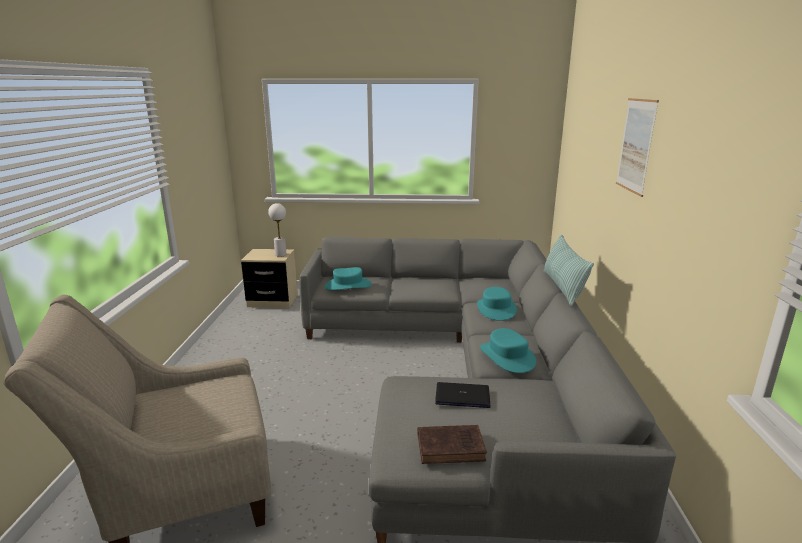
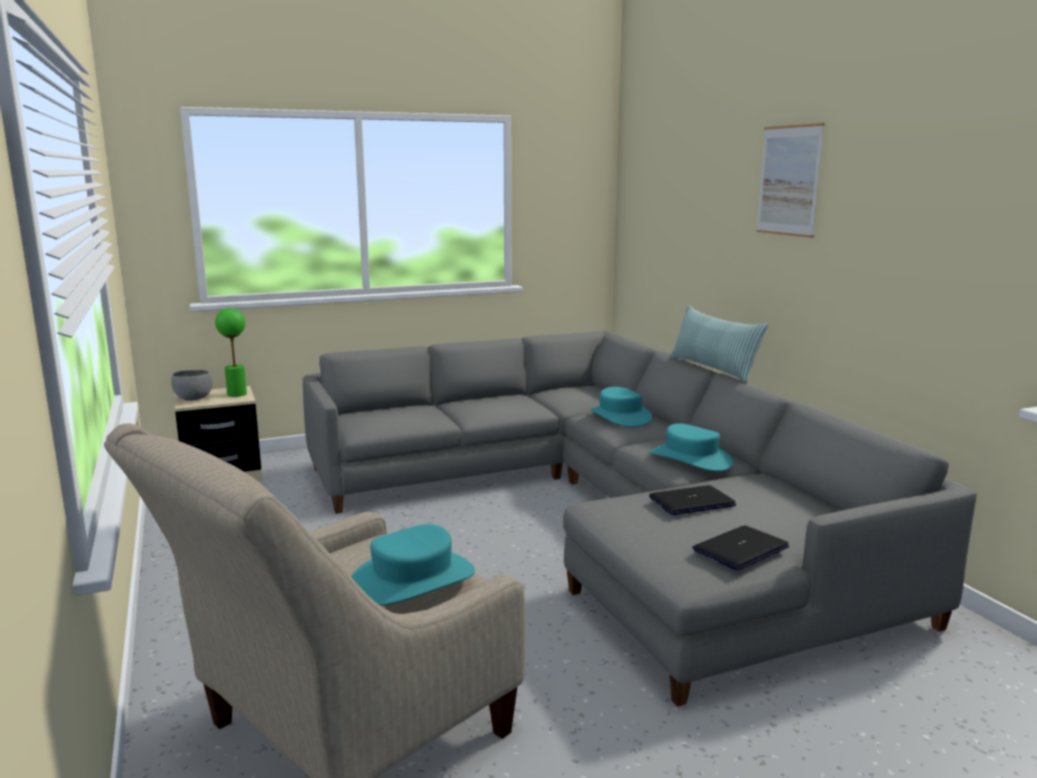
camera: 25 degrees left, 5 degrees down
(256, 255) = (193, 399): none -> grey bowl
(280, 254) = (236, 394): white table lamp -> green table lamp
(348, 285) = (389, 419): turquoise hat -> turquoise hat (412, 580)
(452, 447) = (740, 549): brown book -> laptop

